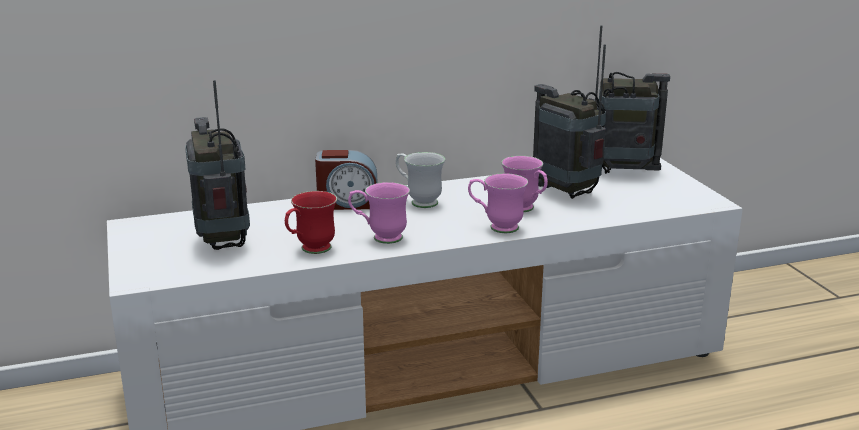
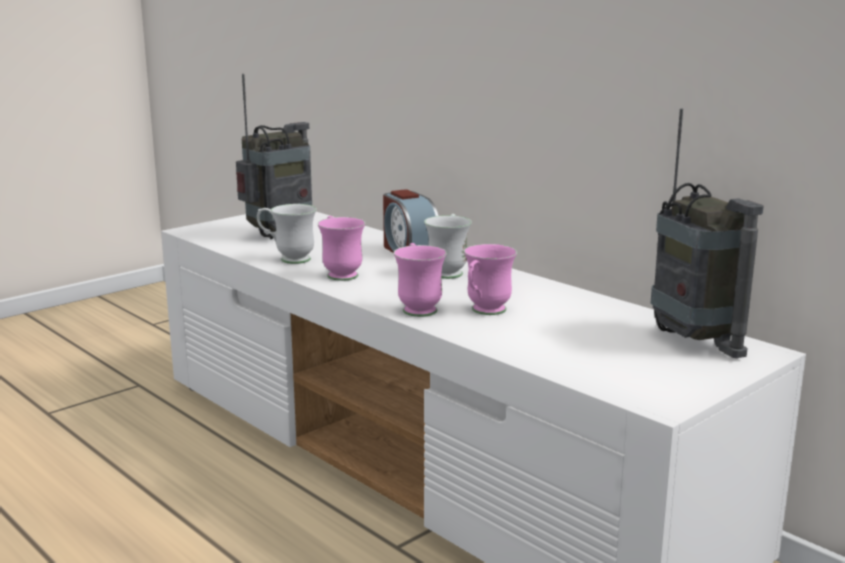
camera: 65 degrees right, 5 degrees down
(310, 250) = (287, 259): red mug -> white mug
(566, 192) = (568, 323): radio -> none

